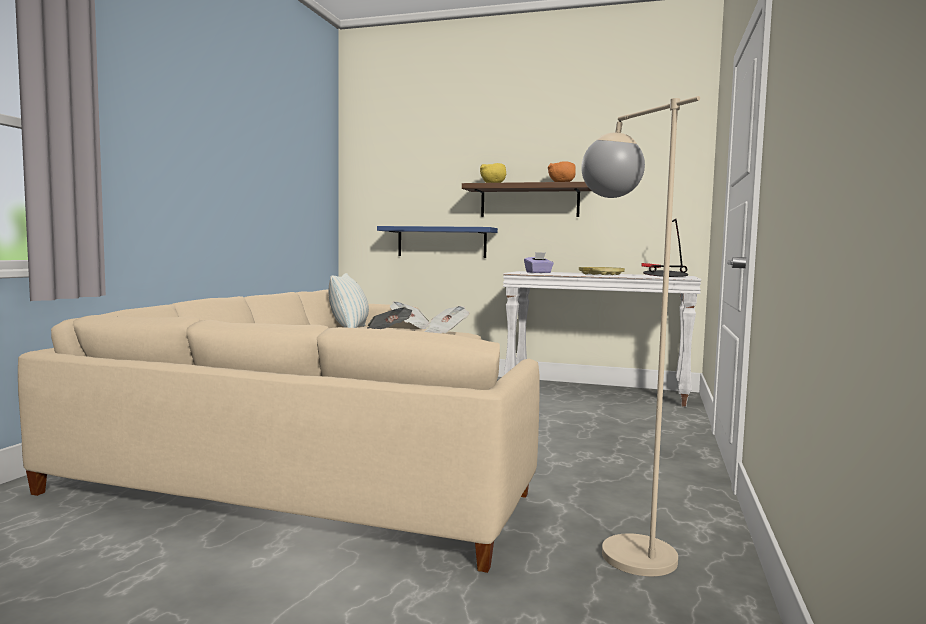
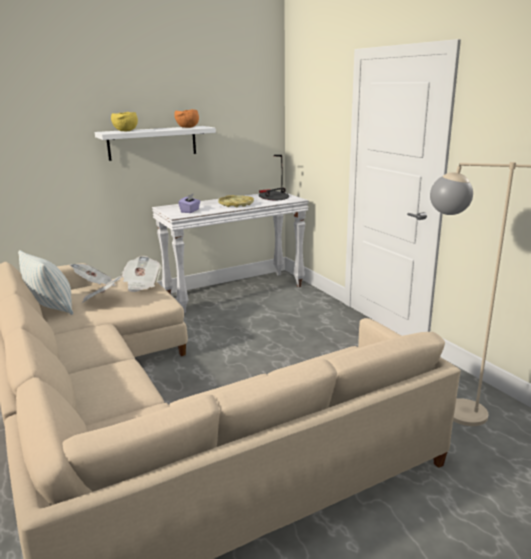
camera: 45 degrees left, 15 degrees up
(441, 242) = (71, 189): blue shelf -> none
(529, 201) = (152, 143): brown shelf -> white shelf

